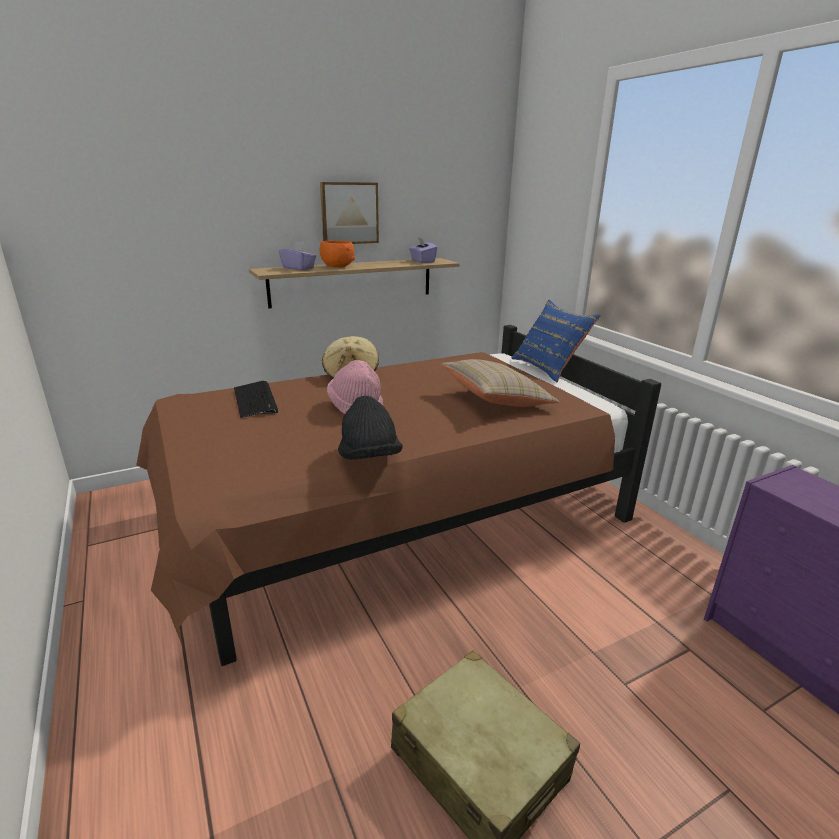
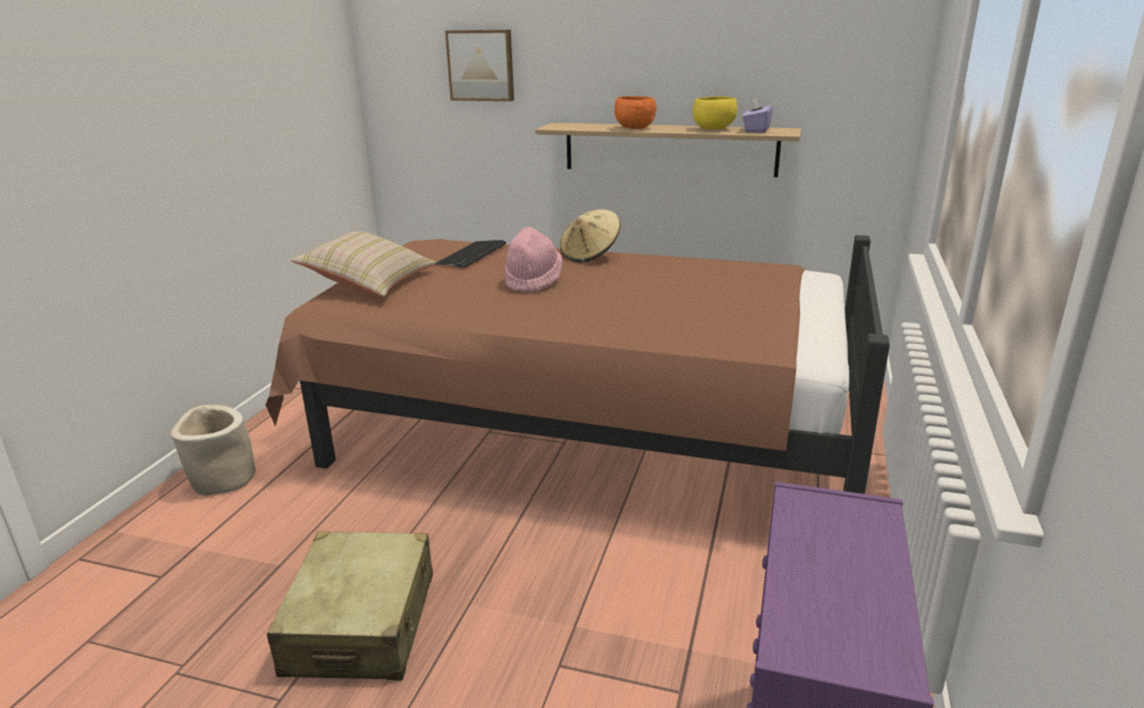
camera: 45 degrees right, 0 degrees up
(128, 745) = (222, 479): none -> beige planter
(298, 268) = (592, 126): purple tissue box -> none
(349, 213) = (670, 63): picture -> picture (481, 65)
(369, 458) = (455, 321): black hat -> none
(394, 263) = (712, 129): none -> yellow bowl
(496, 400) = (679, 313): beige pillow -> beige pillow (369, 283)
(548, 368) = (848, 302): blue pillow -> none

